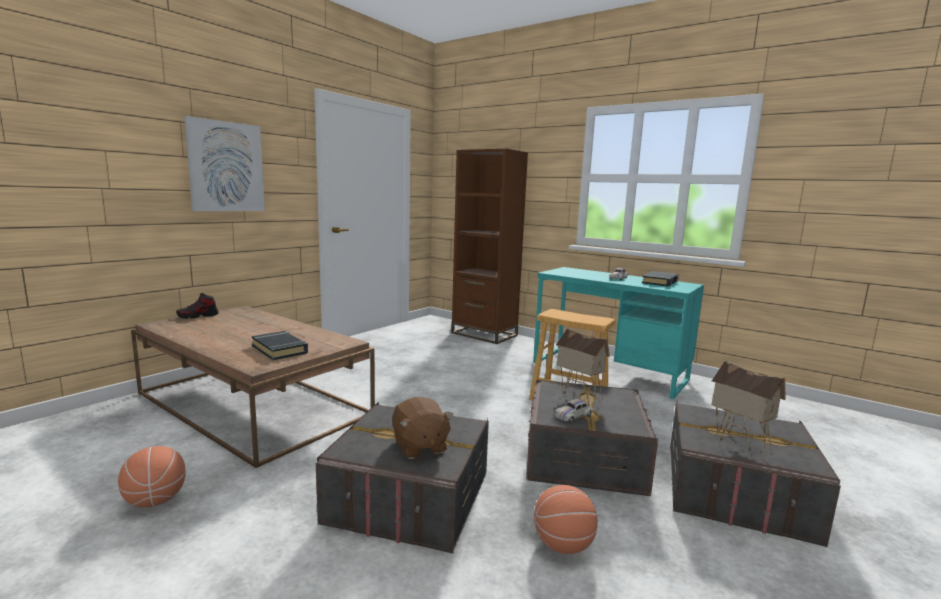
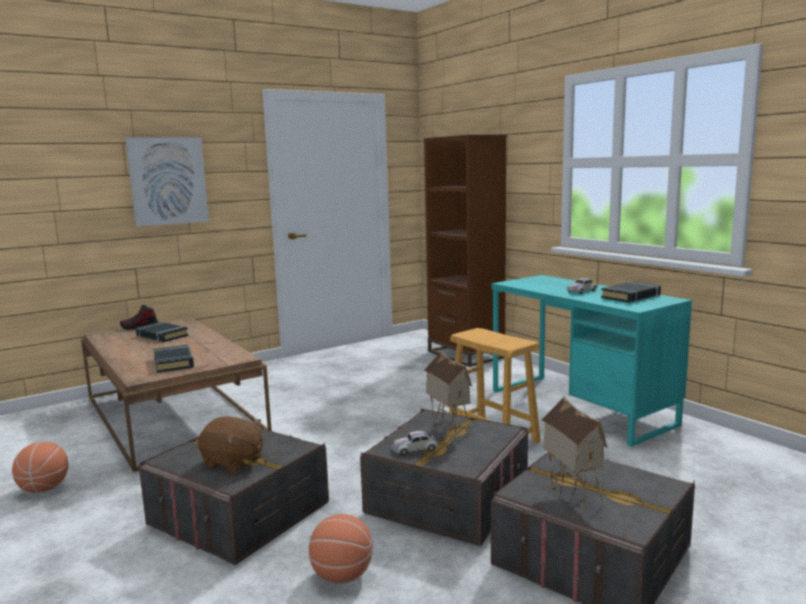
camera: 20 degrees right, 0 degrees up
(234, 324) = (162, 336): none -> black book
(419, 446) = (233, 462): brown plush toy -> brown plush toy turned 60 degrees counterclockwise

